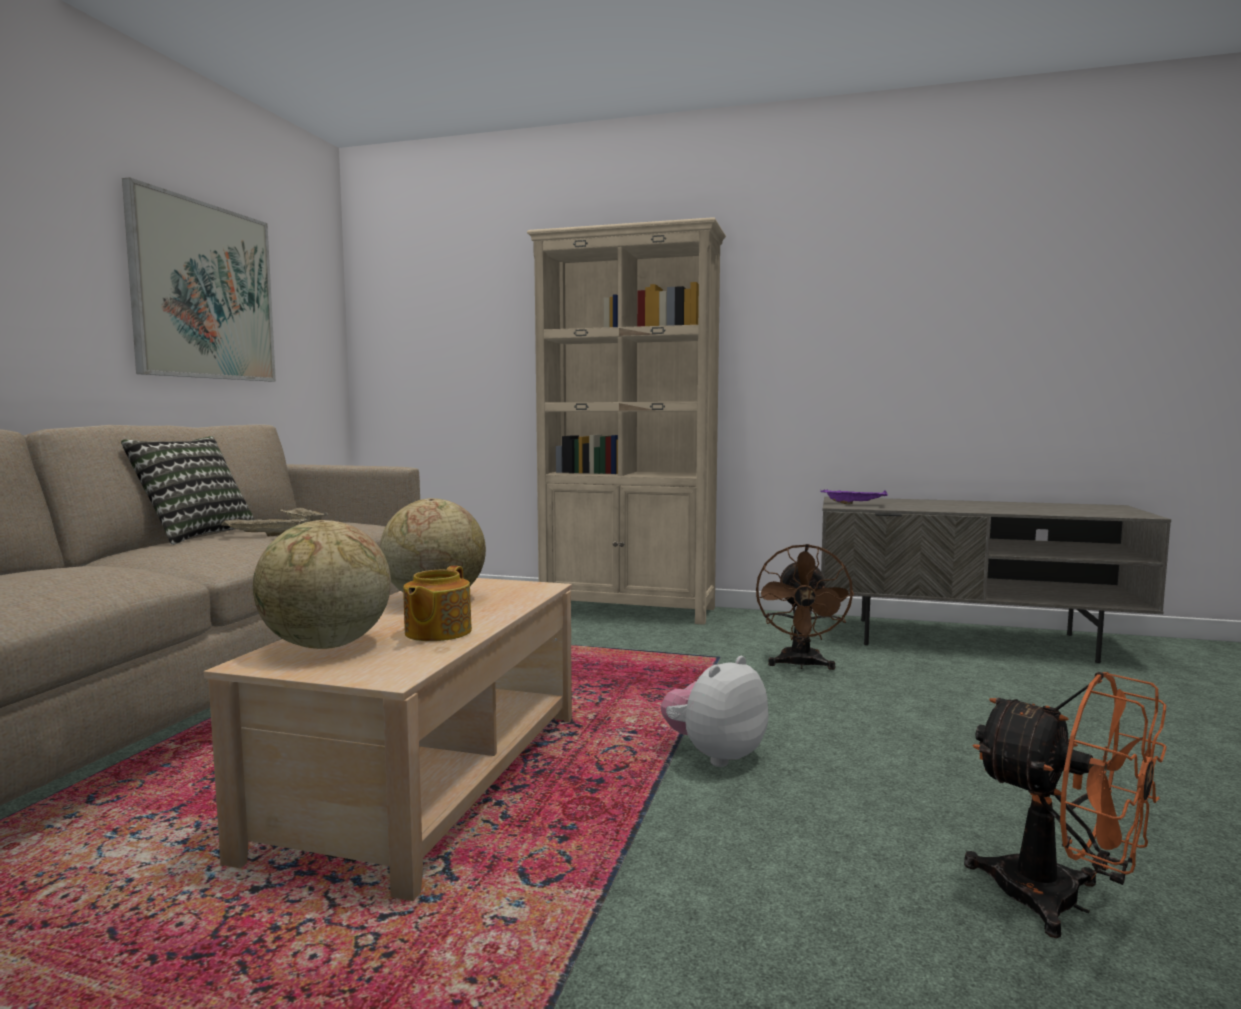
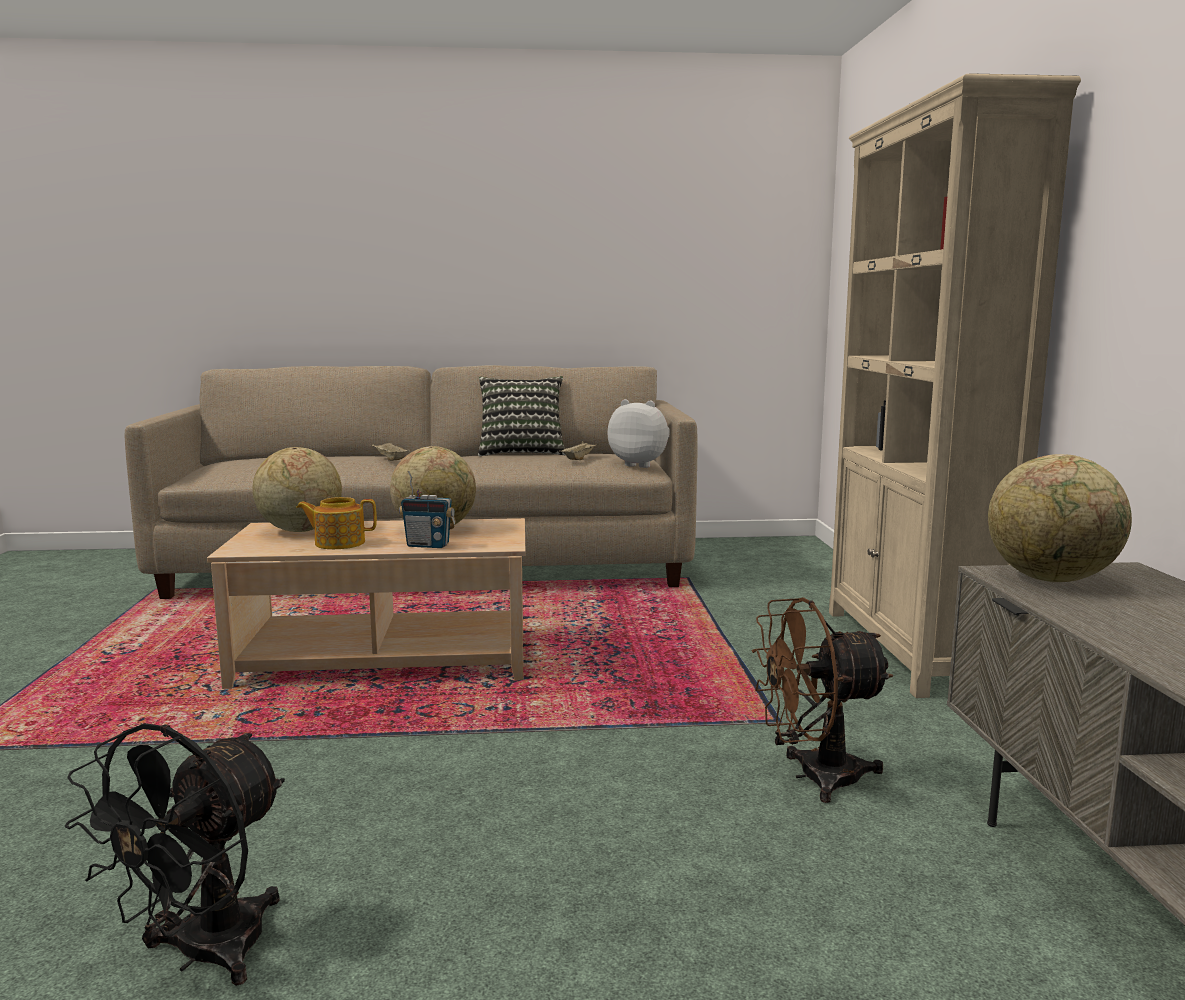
camera: 70 degrees right, 5 degrees up
(204, 291) = (631, 248): picture -> none
(263, 536) = (524, 461): beige tray -> beige tray (389, 459)
(506, 605) = (428, 545): none -> radio
(715, 755) = (478, 752): plush toy -> plush toy (641, 465)
(855, 504) = (1051, 579): purple tray -> globe
(1061, 903) = (202, 955): orange fan -> black fan

